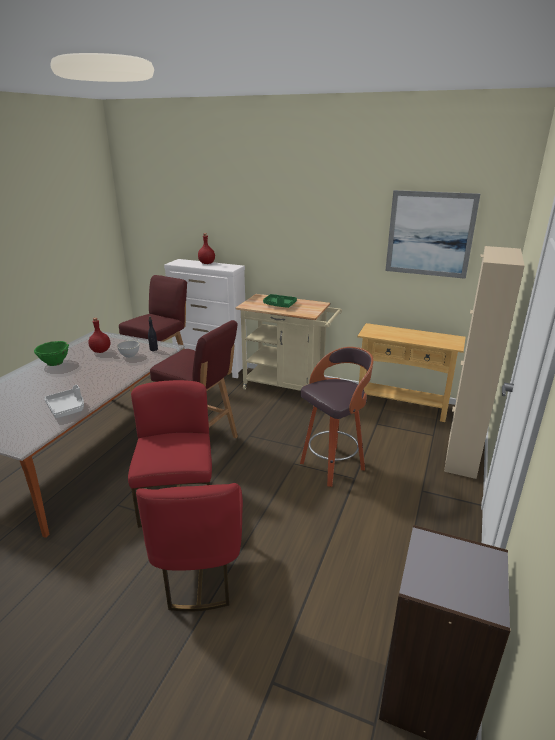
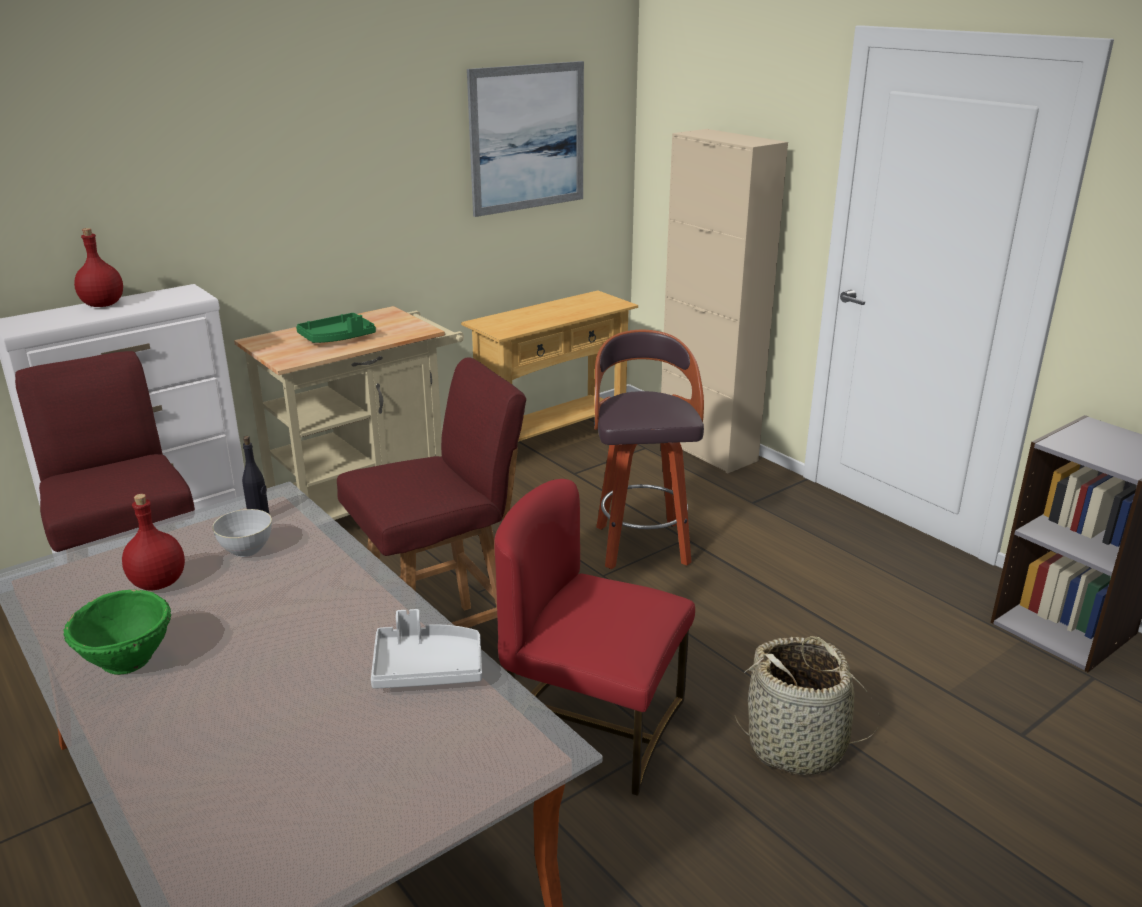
camera: 60 degrees left, 0 degrees up
(200, 572) = (797, 746): red chair -> basket

